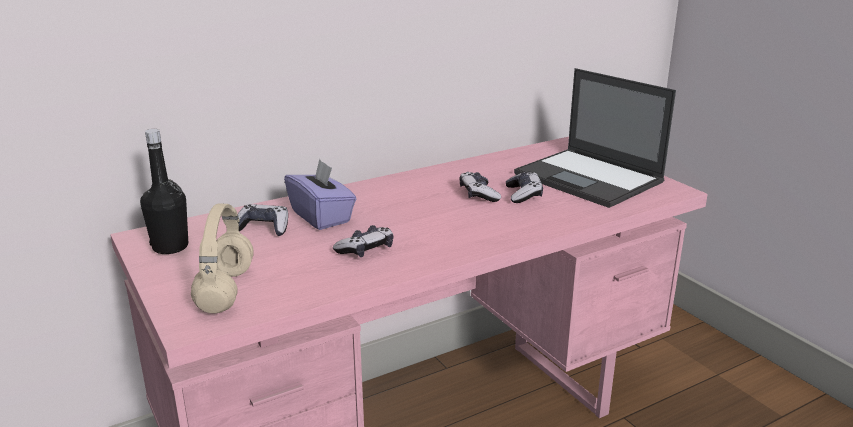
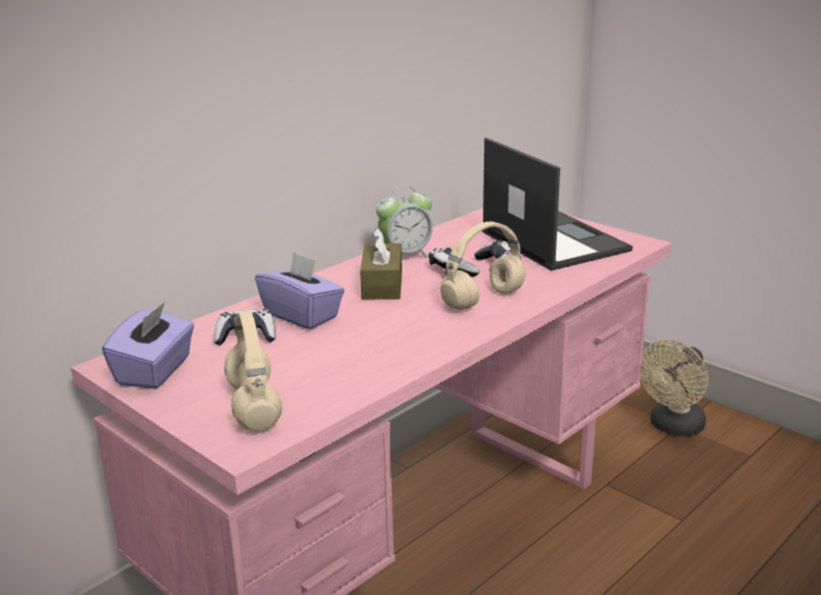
camera: 15 degrees left, 0 degrees up
(170, 247) = (155, 371): black bottle -> purple tissue box
(365, 250) = (374, 343): game controller -> none
(408, 199) = (382, 284): none -> brown tissue box
(446, 176) = (405, 256): none -> alarm clock
(489, 225) = (483, 300): none -> beige headphones
(590, 178) = (552, 240): laptop -> laptop turned 150 degrees counterclockwise
(711, 374) = (673, 427): none -> beige fan

